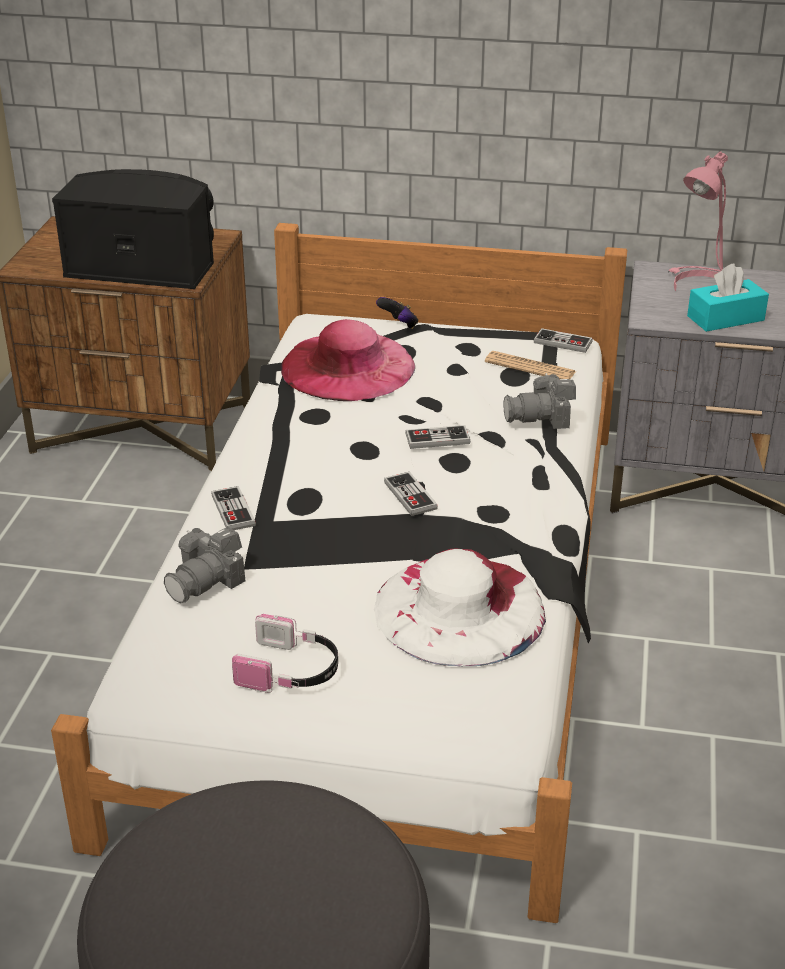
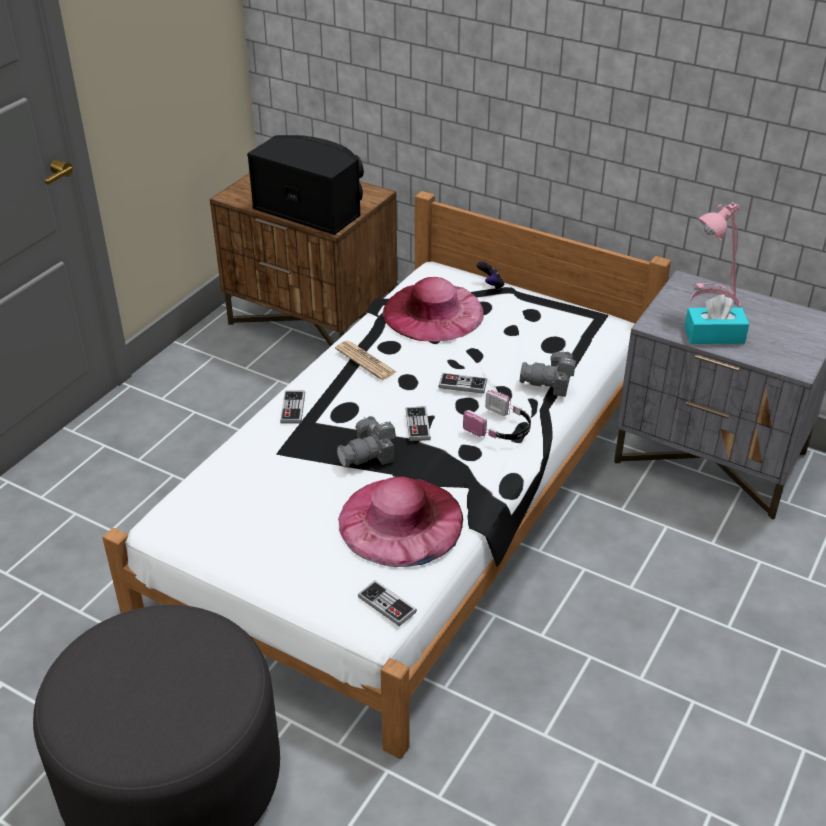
camera: 20 degrees right, 5 degrees up
(206, 581) = (247, 457): camera -> camera (369, 454)
(290, 671) = (264, 536): headphones -> headphones (500, 428)
(459, 609) = (401, 520): white hat -> pink hat
(530, 367) = (568, 340): newspaper -> newspaper (365, 361)
(563, 342) = (607, 323): game controller -> game controller (387, 604)

